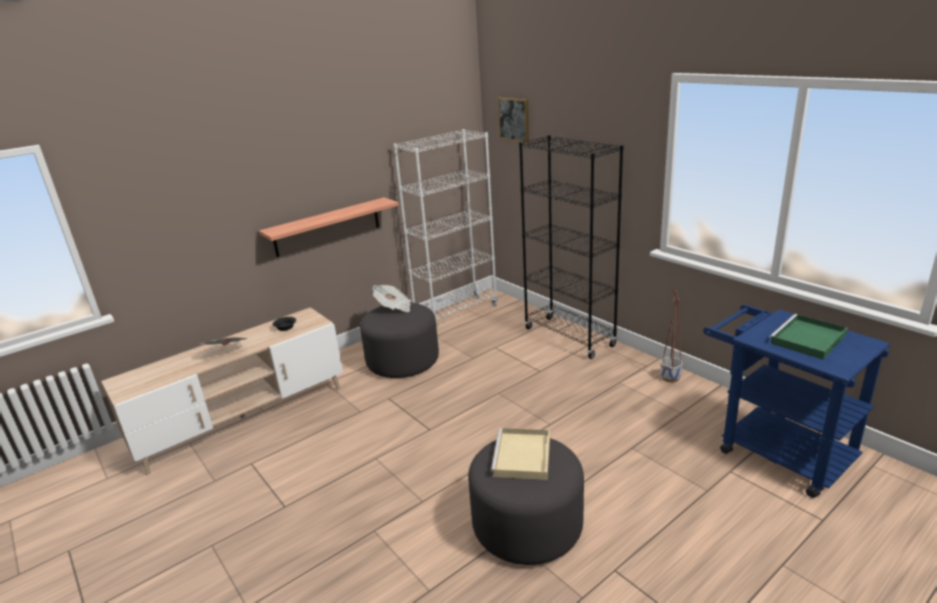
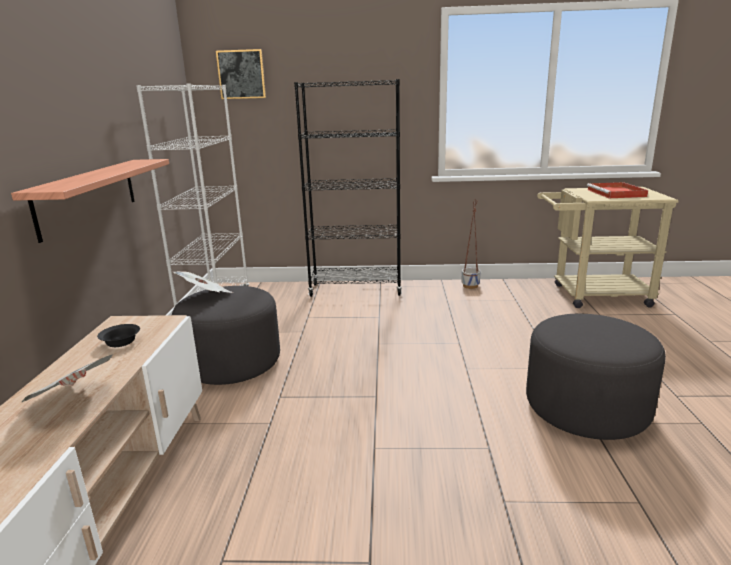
camera: 50 degrees left, 5 degrees down
(523, 457) = (585, 330): beige tray -> none
(774, 450) = (592, 295): blue cart -> beige cart
(807, 340) = (617, 193): green tray -> red tray

